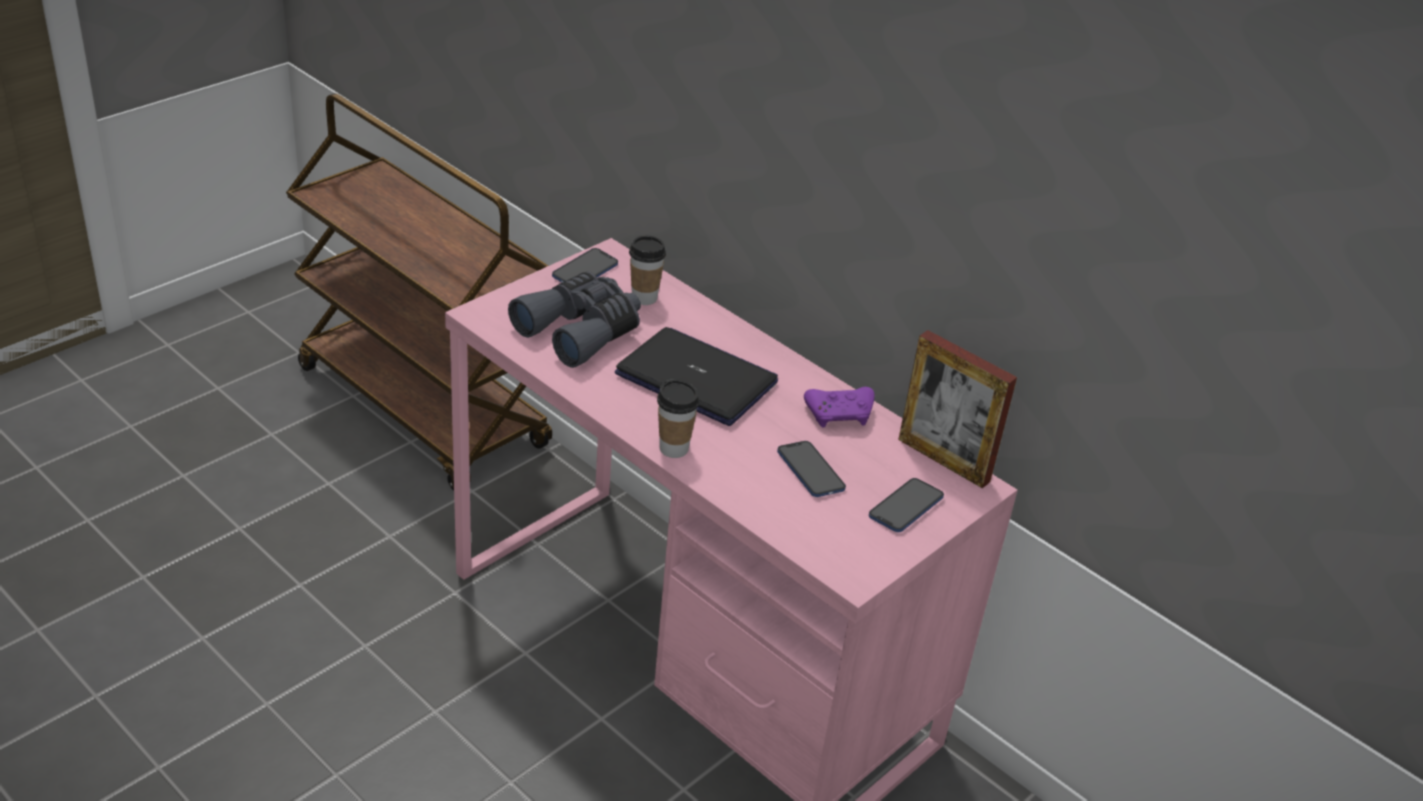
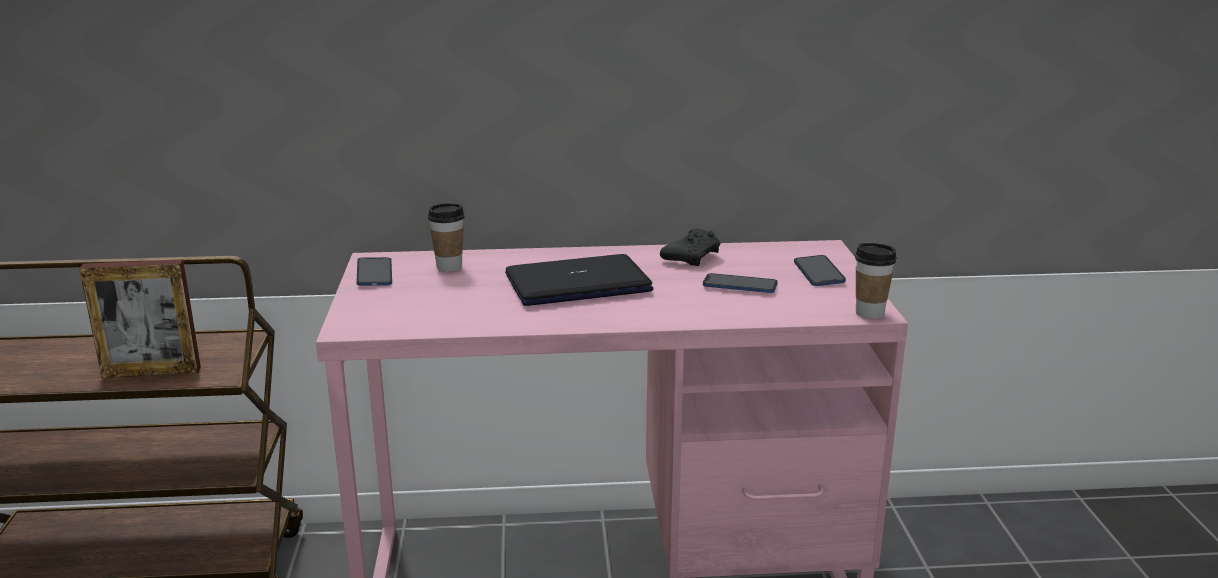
camera: 45 degrees left, 15 degrees down
(581, 330) = (446, 300): grey binoculars -> none
(674, 448) = (647, 318): cup -> cup (869, 313)
(840, 415) = (692, 257): purple game controller -> black game controller
(943, 460) = (785, 247): picture frame -> picture frame (151, 372)

